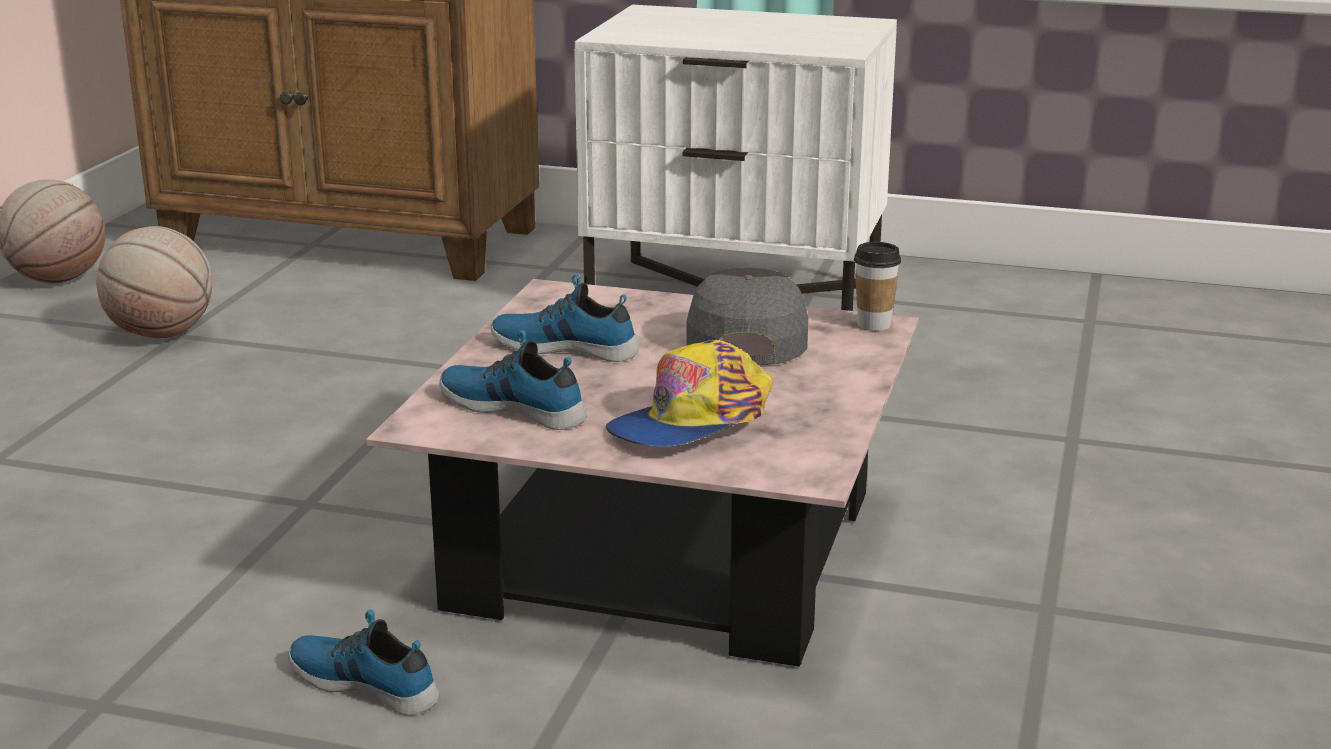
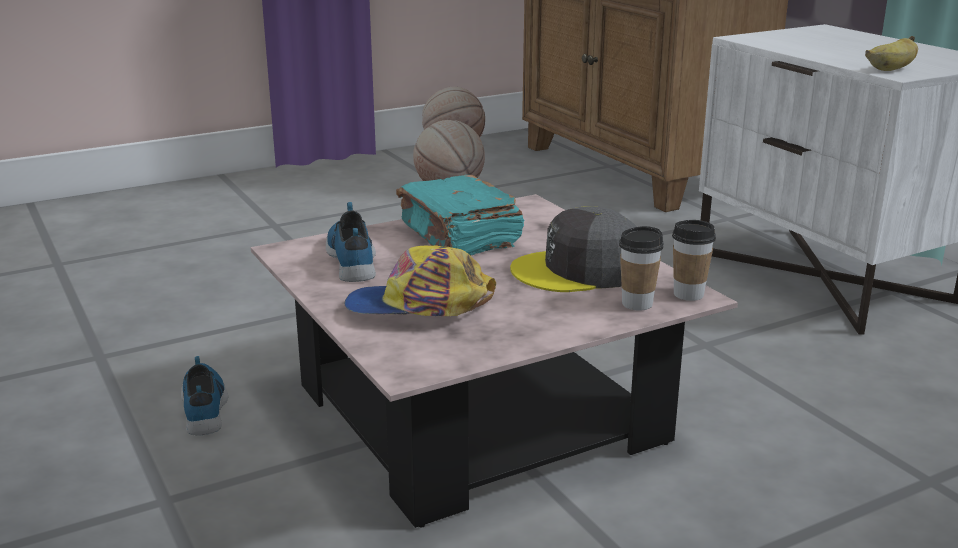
camera: 45 degrees right, 0 degrees up
(565, 346) = (459, 237): shoe -> turquoise book
(746, 337) = (579, 270): grey cap -> grey cap turned 150 degrees counterclockwise
(825, 47) = (890, 70): none -> banana
(855, 348) = (637, 304): none -> cup

